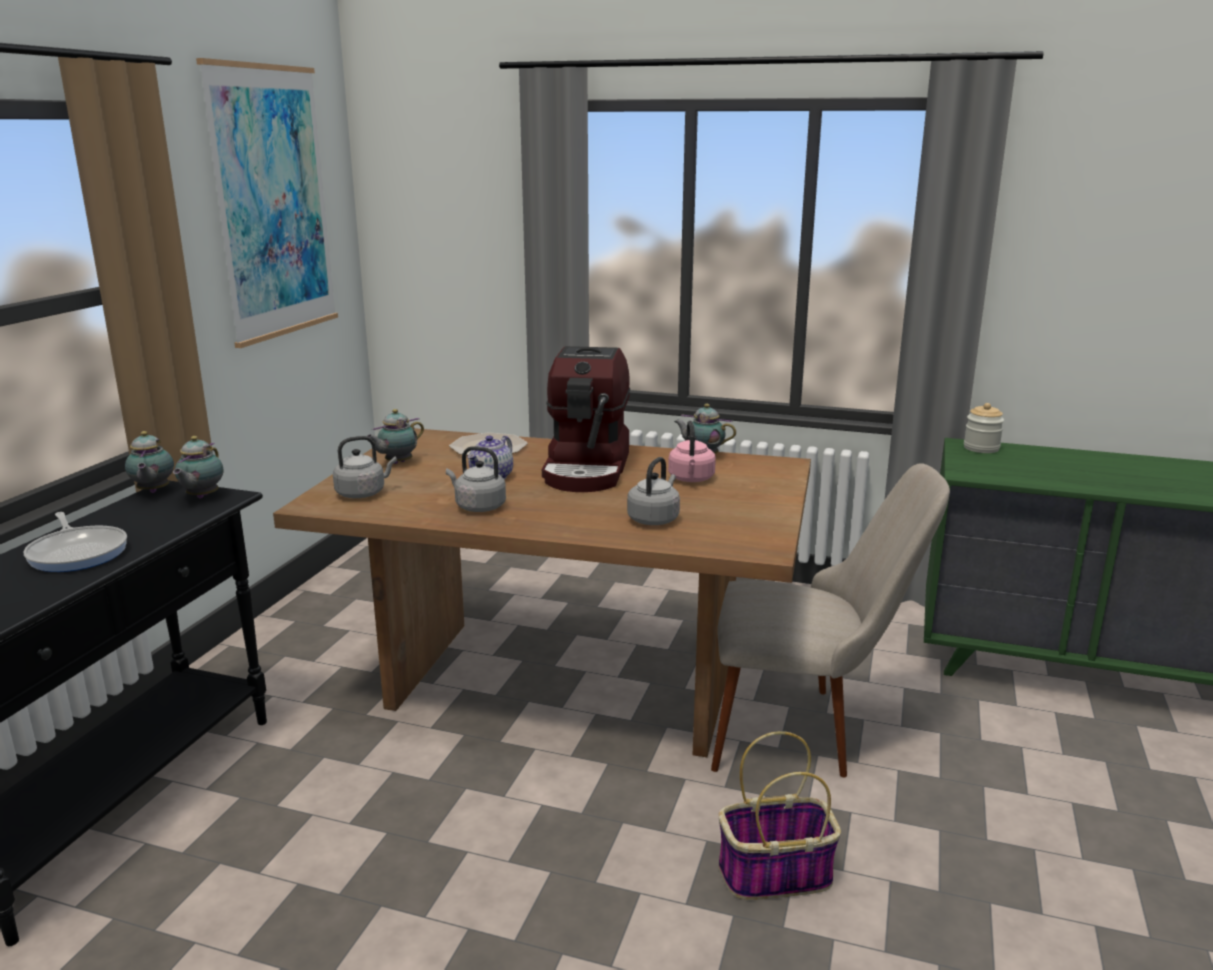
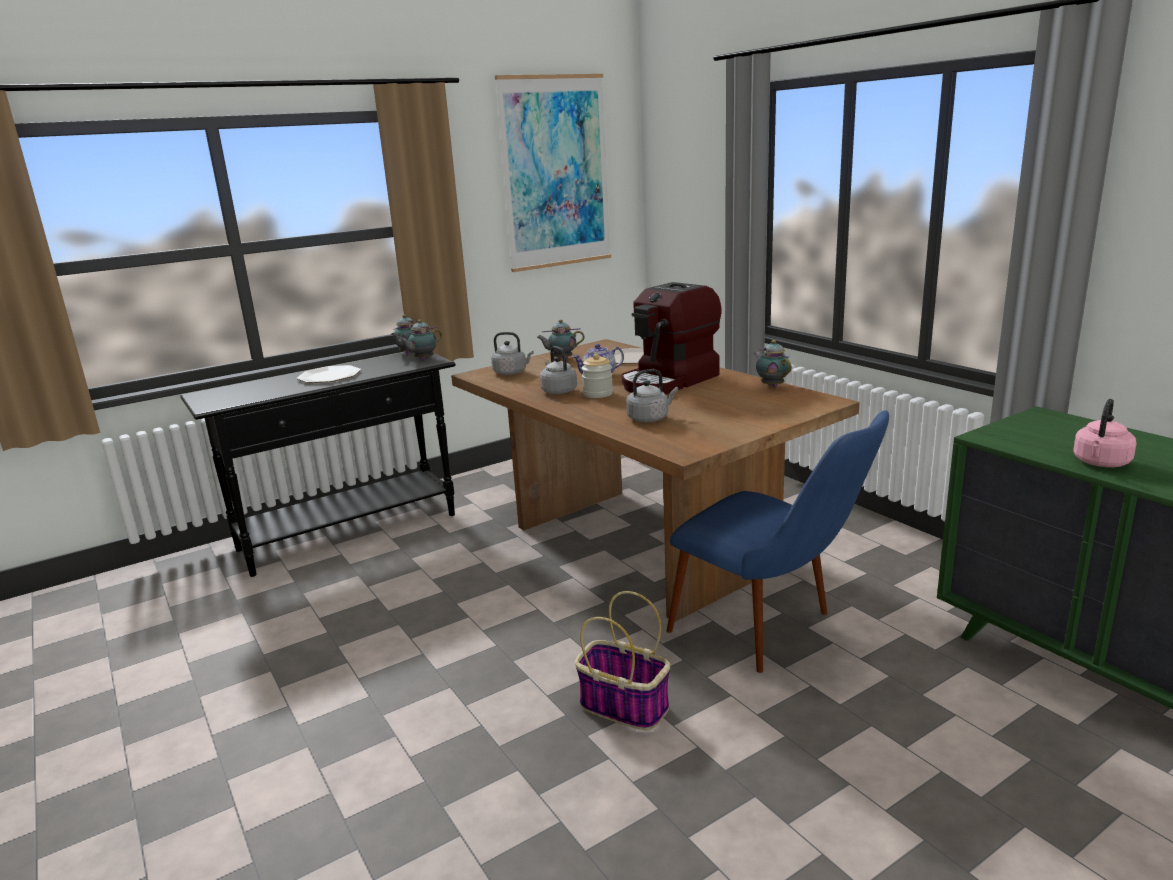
camera: 40 degrees right, 0 degrees up
(78, 552) = (330, 376): frying pan -> plate
(691, 479) = (729, 399): pink kettle -> pink kettle (1100, 463)
(804, 730) = (772, 632): beige chair -> blue chair
(981, 448) = (1054, 420): jar -> jar (598, 394)

